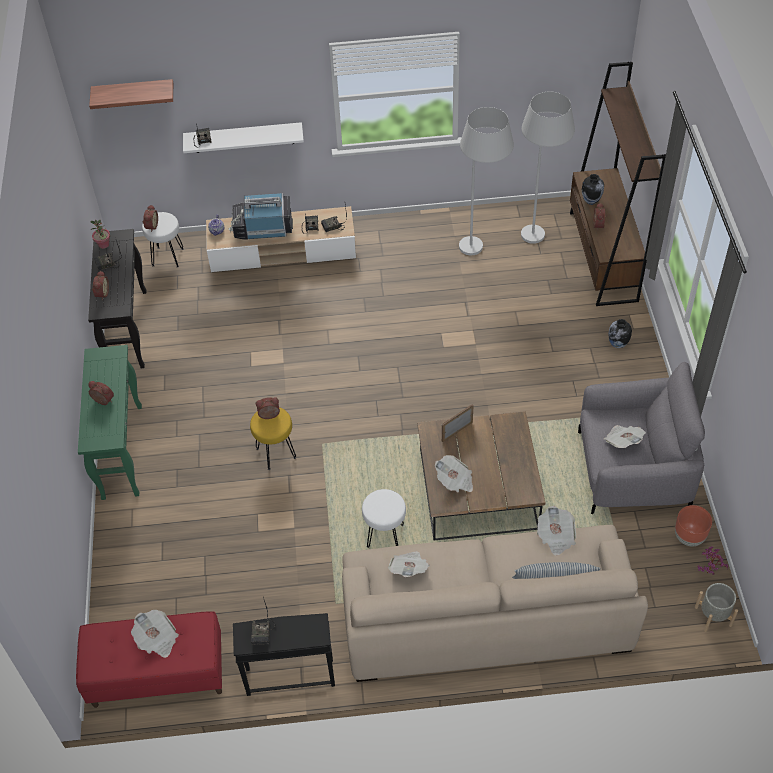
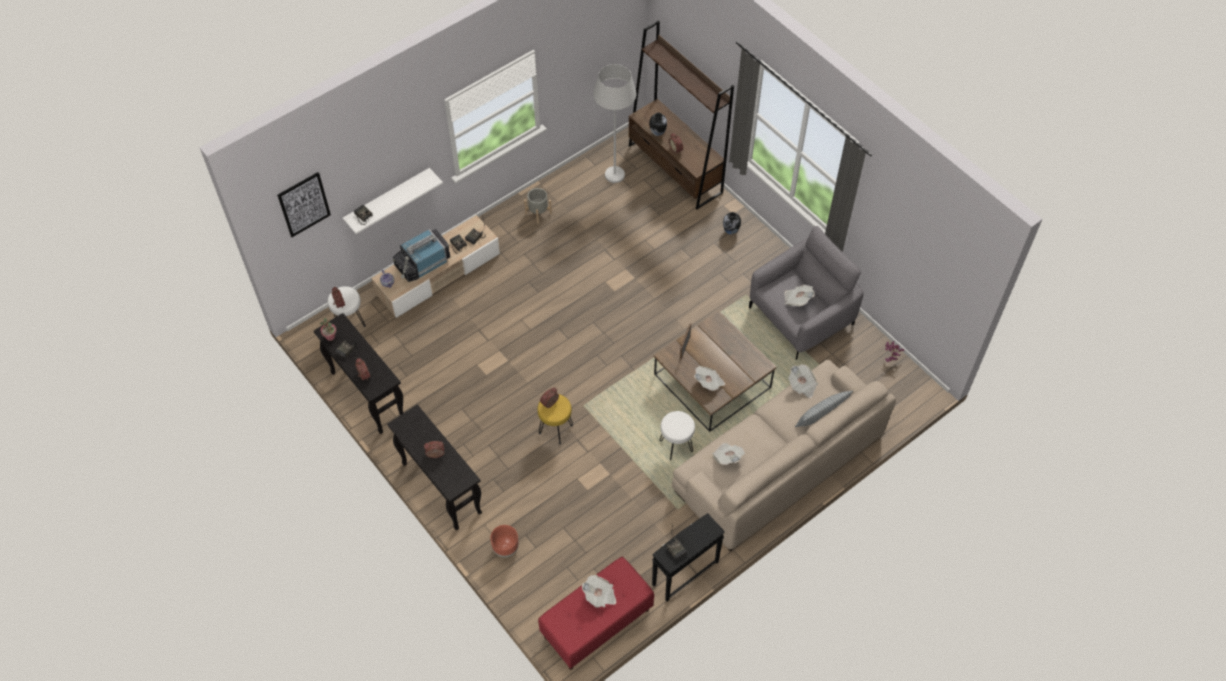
camera: 35 degrees left, 5 degrees up
(122, 451) = (440, 487): green console table -> black console table
(134, 93) = (304, 204): shelf -> picture
(482, 242) = (582, 197): white floor lamp -> none
(688, 537) = (864, 343): brown planter -> brown planter (505, 549)
(712, 616) = (912, 386): grey planter -> grey planter (538, 213)

